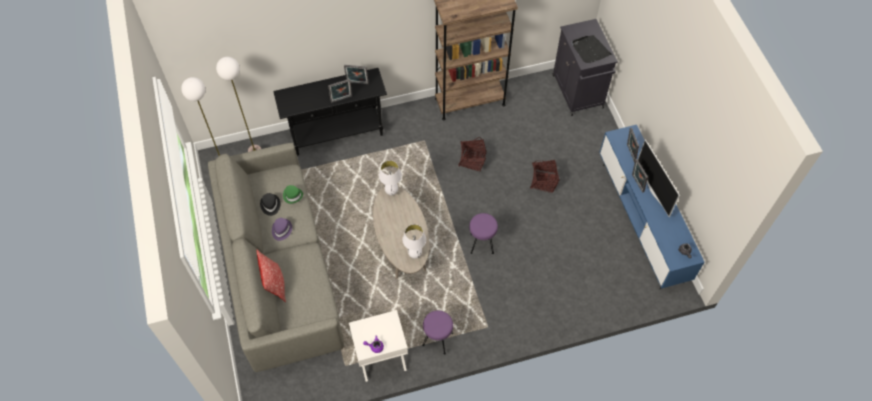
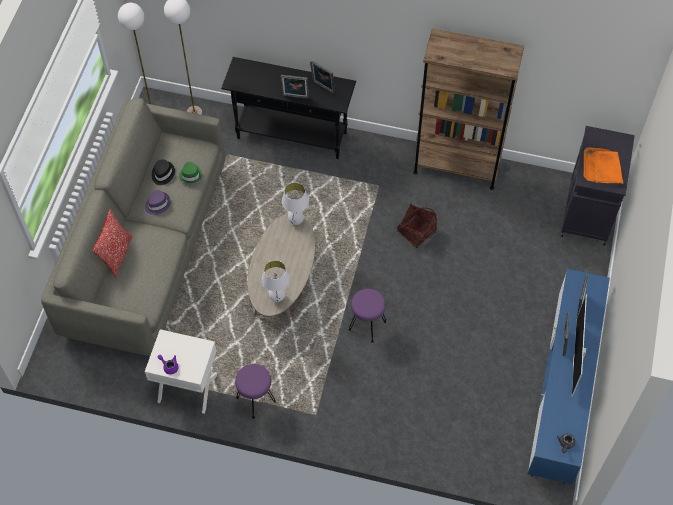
camera: 30 degrees right, 0 degrees up
(543, 181) = (479, 293): basket -> none
(590, 50) = (601, 168): black tray -> orange tray

